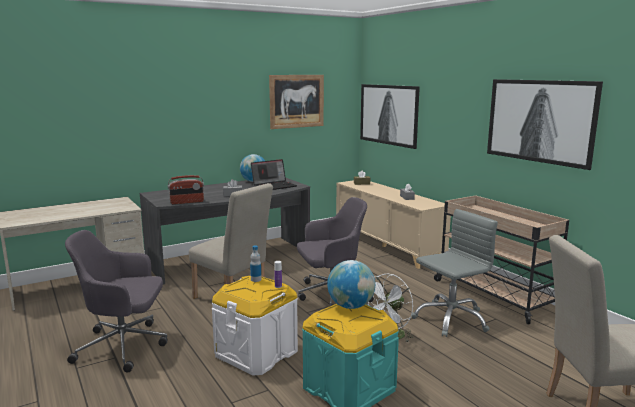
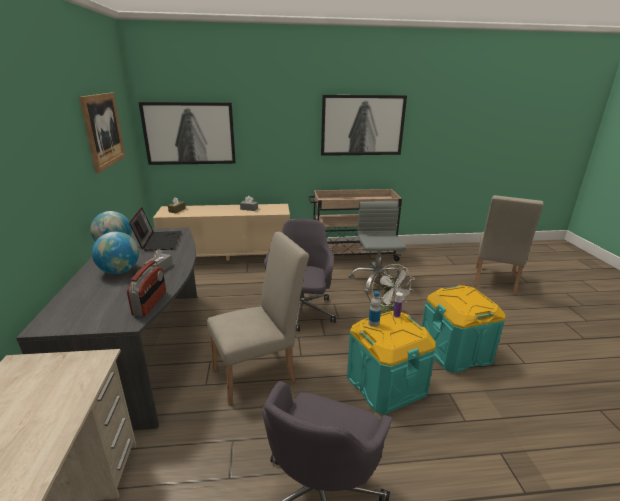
camera: 65 degrees left, 10 degrees up
(257, 353) = (385, 384): white storage box -> turquoise storage box
(351, 306) = (450, 294): globe -> globe (120, 271)

